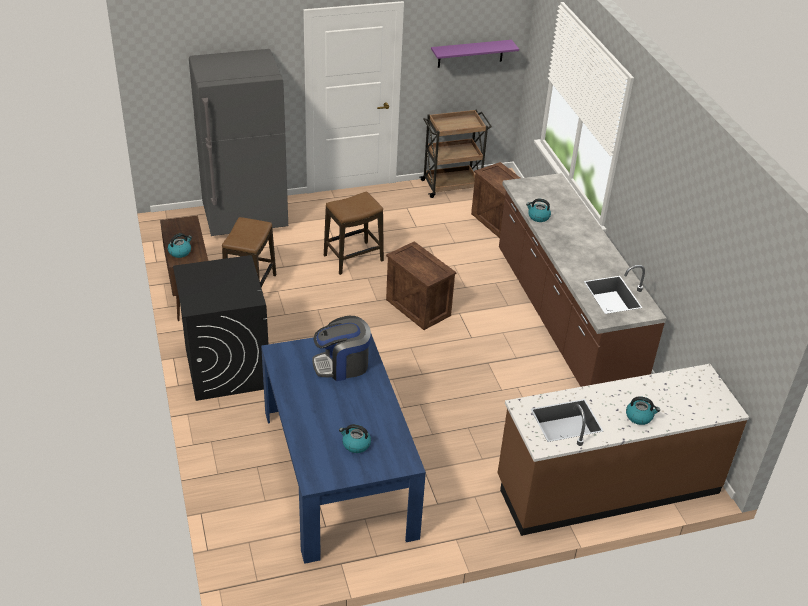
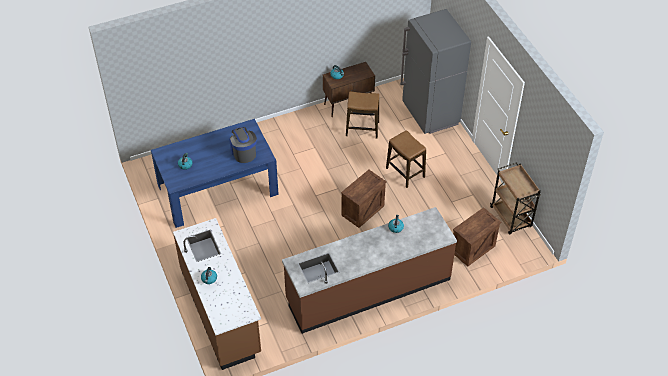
camera: 85 degrees right, 10 degrees up
(227, 367) = (289, 131): black washing machine -> none
(470, 53) = (545, 152): purple shelf -> none

